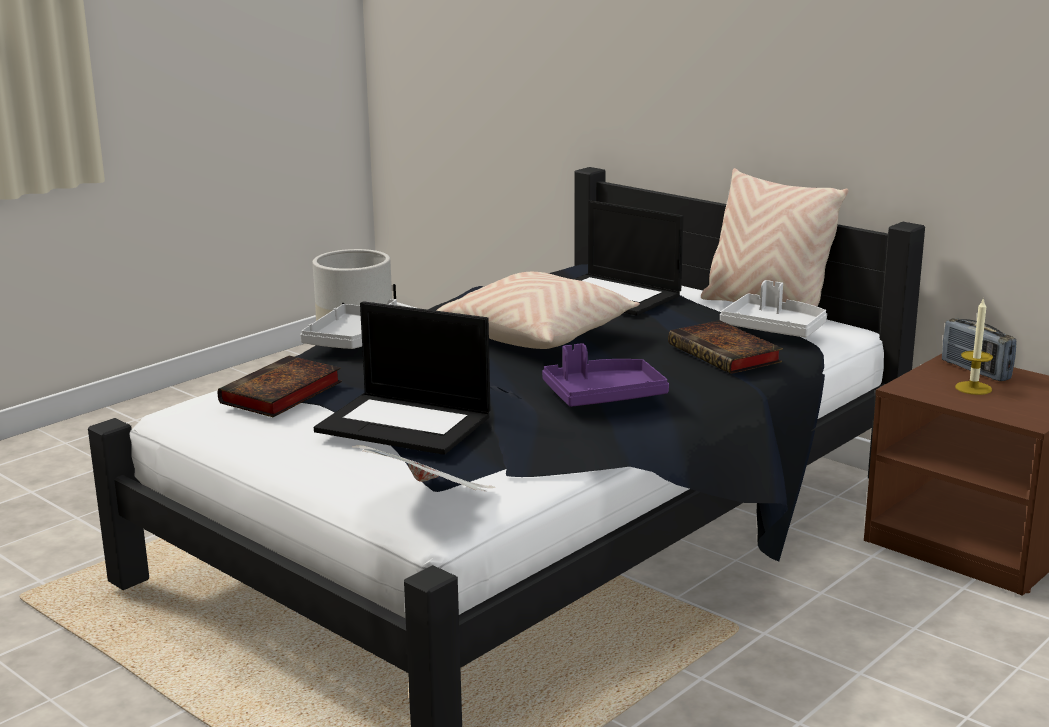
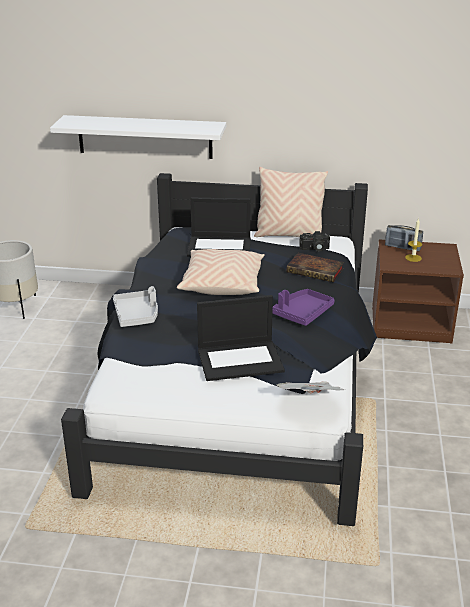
camera: 35 degrees left, 10 degrees up
(280, 394) = (151, 363): book -> none
(576, 101) = (145, 137): none -> white shelf
(774, 329) = (314, 249): white tray -> camera

